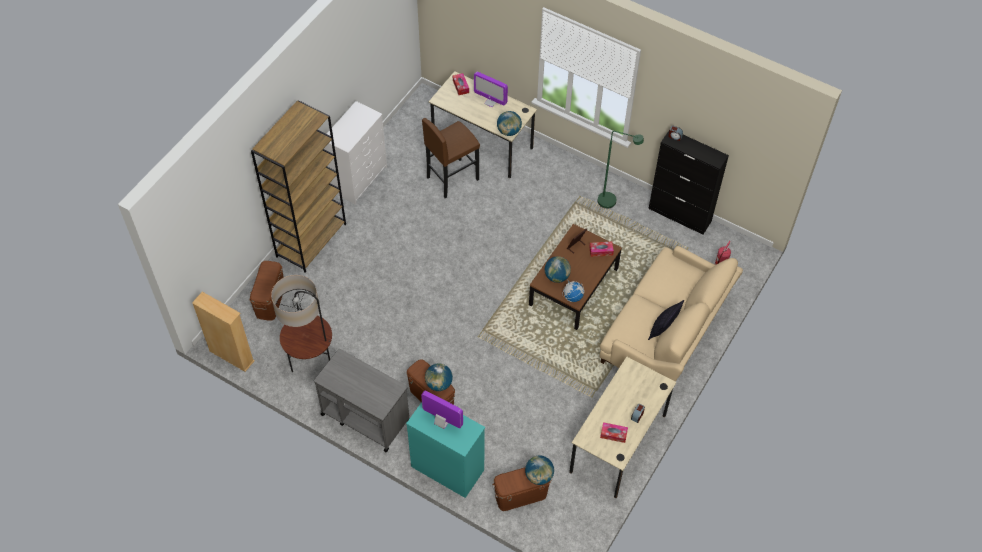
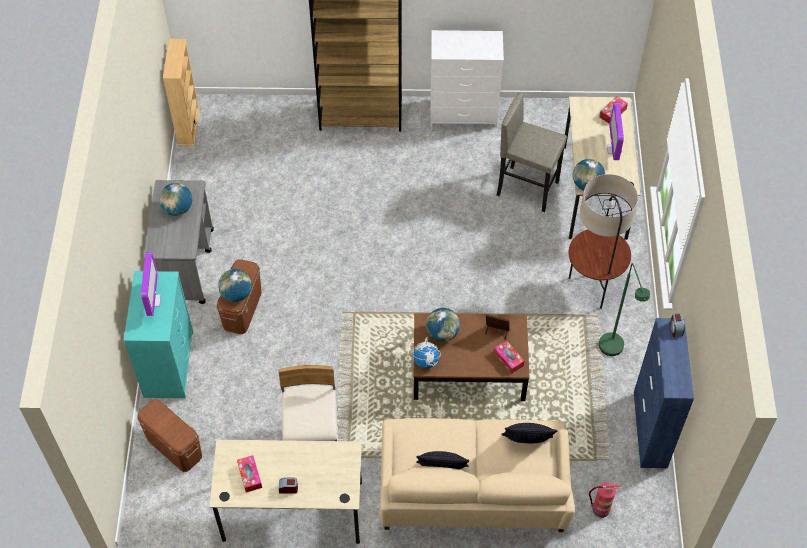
camera: 60 degrees right, 0 degrees up
(270, 300) = (269, 121): brown storage box -> none
(311, 362) = (220, 190): floor lamp -> floor lamp (592, 288)
(452, 178) = (527, 188): brown stool -> grey stool
(539, 476) = (178, 439): globe -> globe (178, 209)
(563, 402) = (312, 431): none -> beige chair
(670, 272) = (527, 443): none -> pillow
(680, 215) = (650, 430): black cabinet -> blue cabinet

